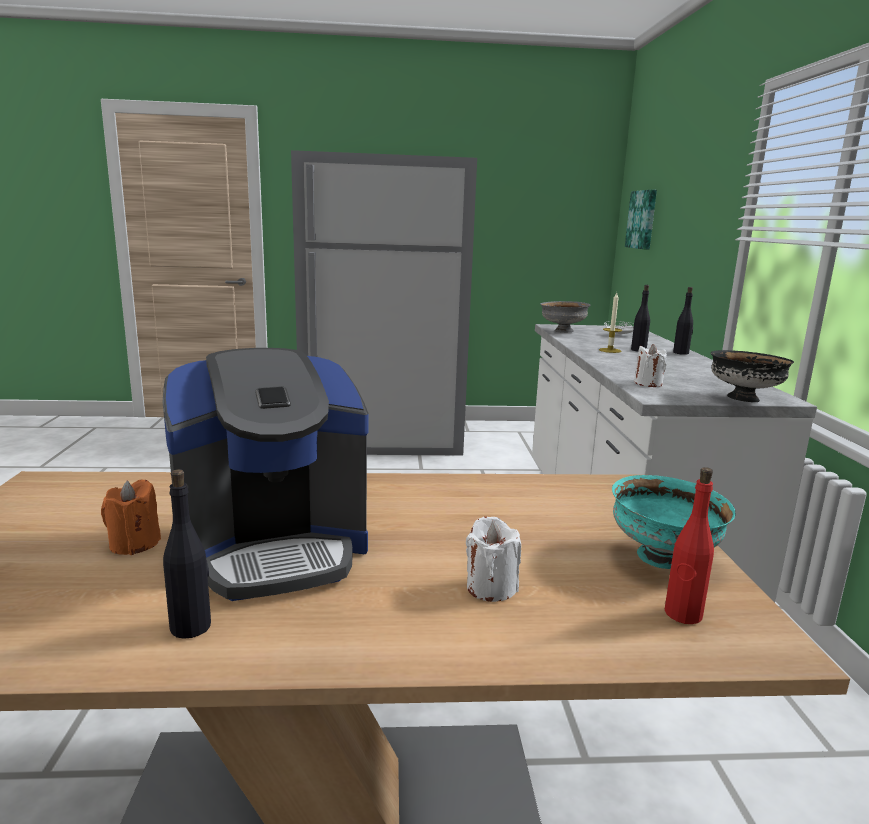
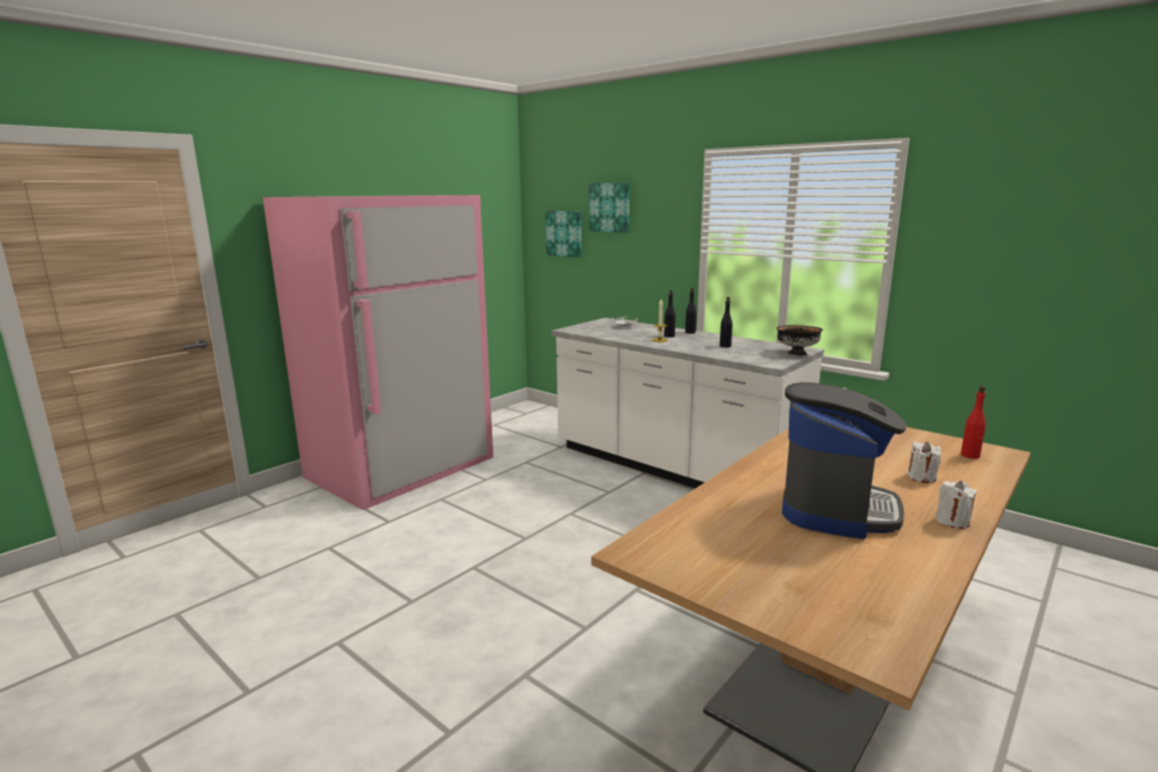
camera: 45 degrees left, 0 degrees up
(134, 544) = (791, 541): orange candle -> none
(191, 627) = (915, 547): black bottle -> black bottle (725, 346)
(383, 436) = (402, 467): grey fridge -> pink fridge
(562, 331) = (589, 332): grey bowl -> none
(648, 383) = (745, 357): white candle -> white candle (952, 521)
(663, 558) = (917, 440): turquoise bowl -> none
(678, 181) = (610, 207): none -> picture

